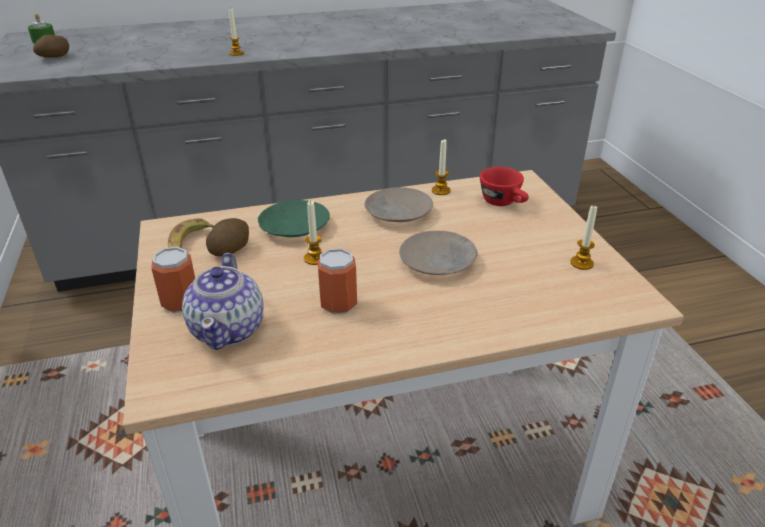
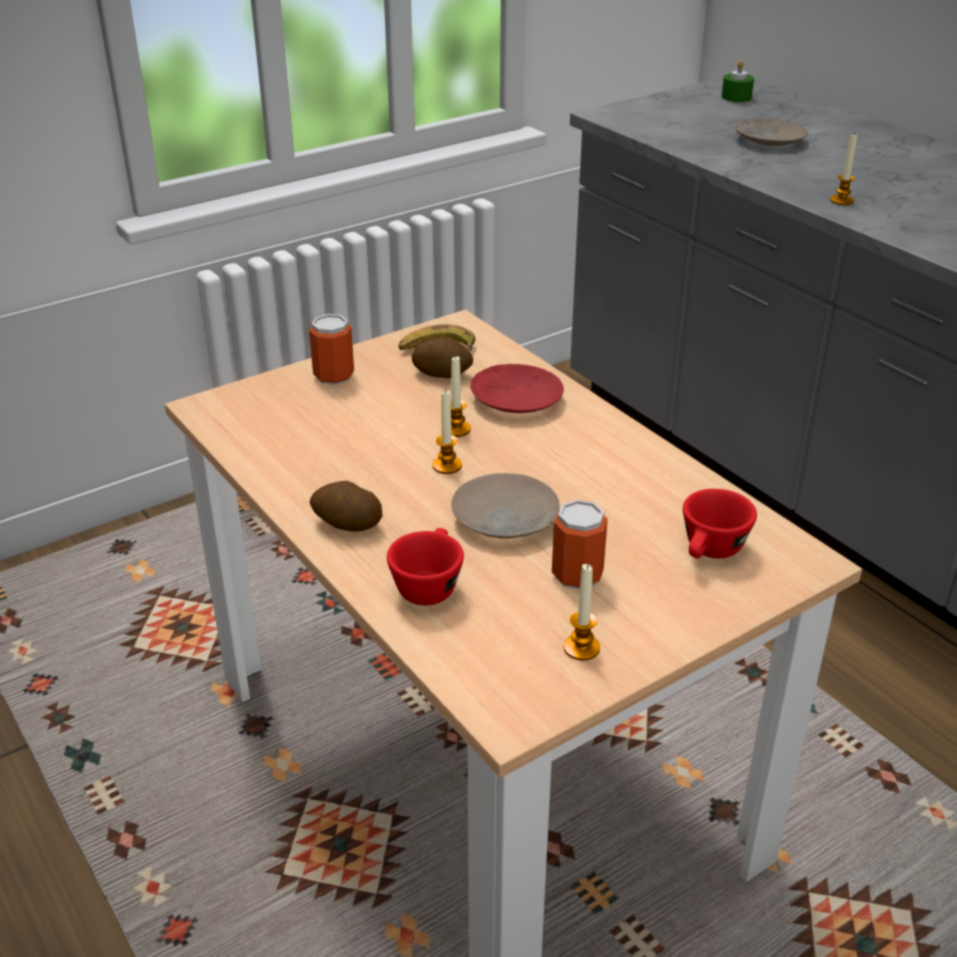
camera: 70 degrees right, 0 degrees up
(54, 57) = (692, 119): potato -> potato (347, 524)
(229, 329) = (305, 413): teapot -> none
(293, 227) = (515, 398): green plate -> red plate
(338, 304) = (376, 465): can -> can (577, 575)
(397, 213) = (606, 464): beige plate -> beige plate (768, 140)
(441, 190) = (700, 488): candle -> candle (447, 466)
(501, 308) = (428, 584): none -> red cup

